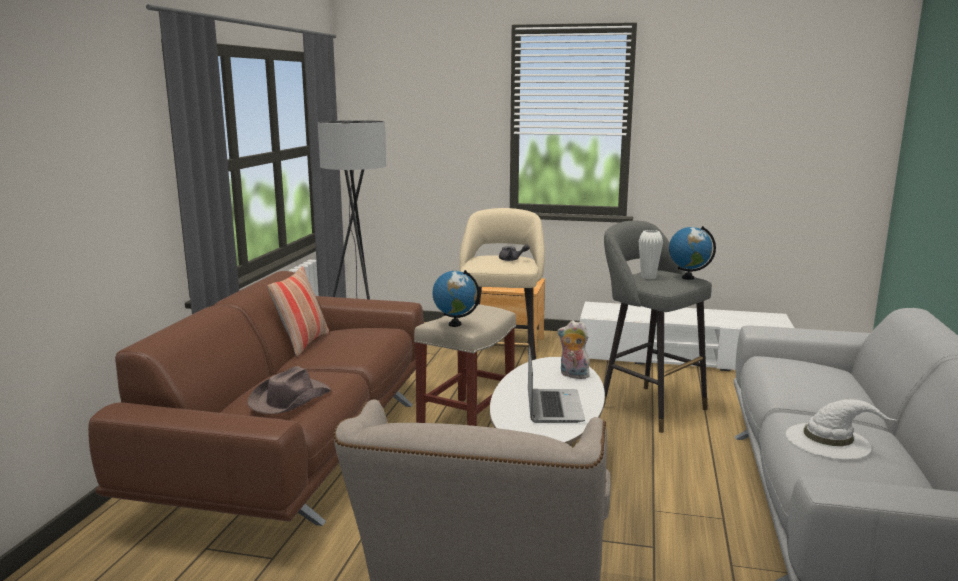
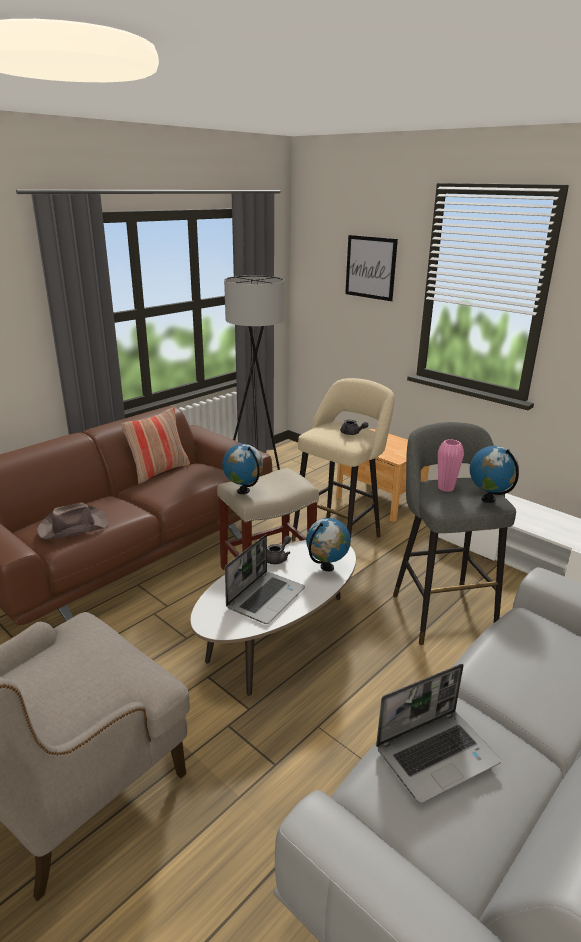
camera: 30 degrees right, 10 degrees up
(444, 110) = (370, 267): none -> picture
(521, 380) = (278, 558): none -> grey teapot
(573, 375) = (327, 567): plush toy -> globe
(648, 277) = (445, 488): white vase -> pink vase
(829, 440) = (437, 754): white hat -> laptop

